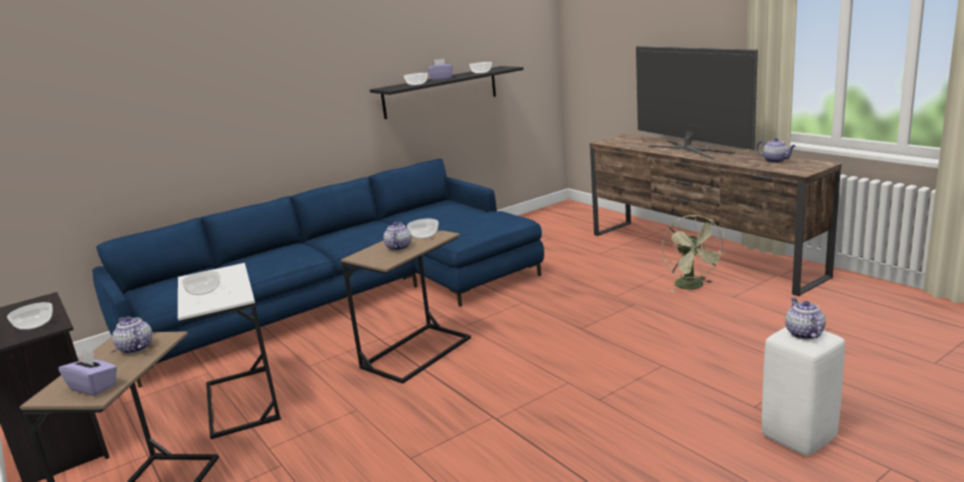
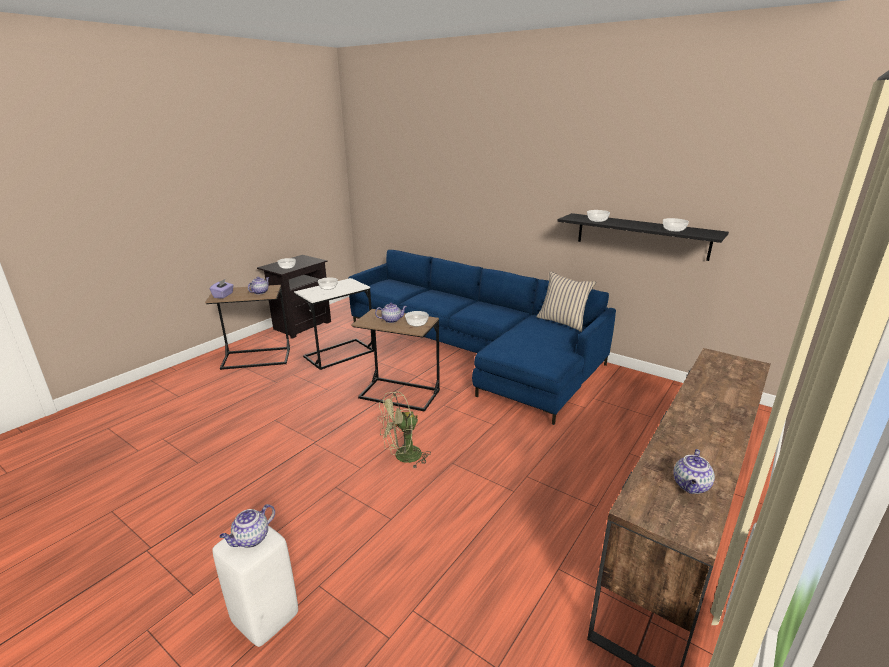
camera: 70 degrees right, 5 degrees up
(421, 207) = (562, 322): none -> beige pillow
(441, 78) = (629, 223): purple tissue box -> none
(690, 149) = (714, 413): television -> none
(693, 287) = (573, 532): green fan -> green fan (403, 457)
(803, 333) = (251, 539): teapot -> teapot turned 150 degrees clockwise

